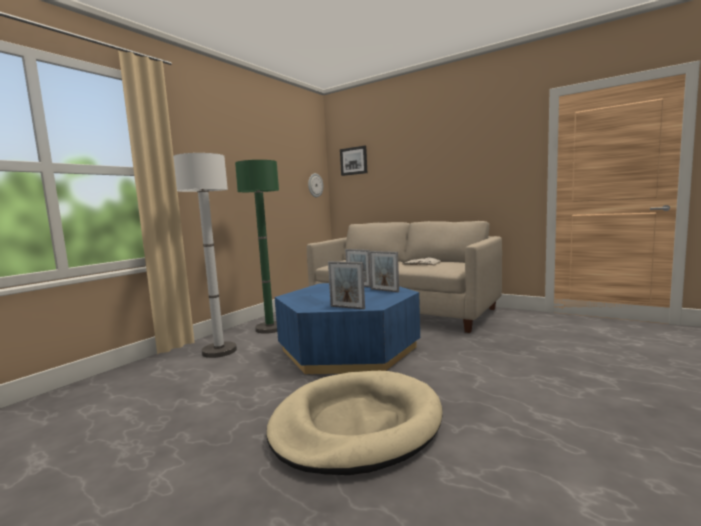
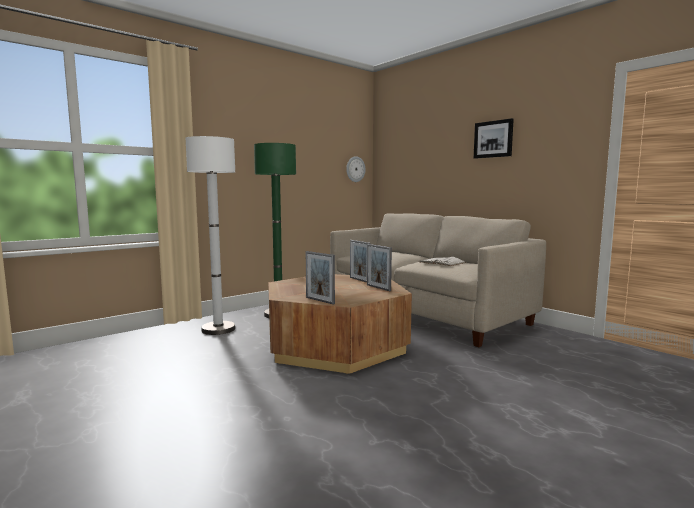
camera: 15 degrees right, 0 degrees up
(349, 349) = (336, 345): blue coffee table -> brown coffee table
(354, 161) = (398, 144): picture -> picture (493, 139)
(356, 425) = (282, 418): beige dog bed -> none

